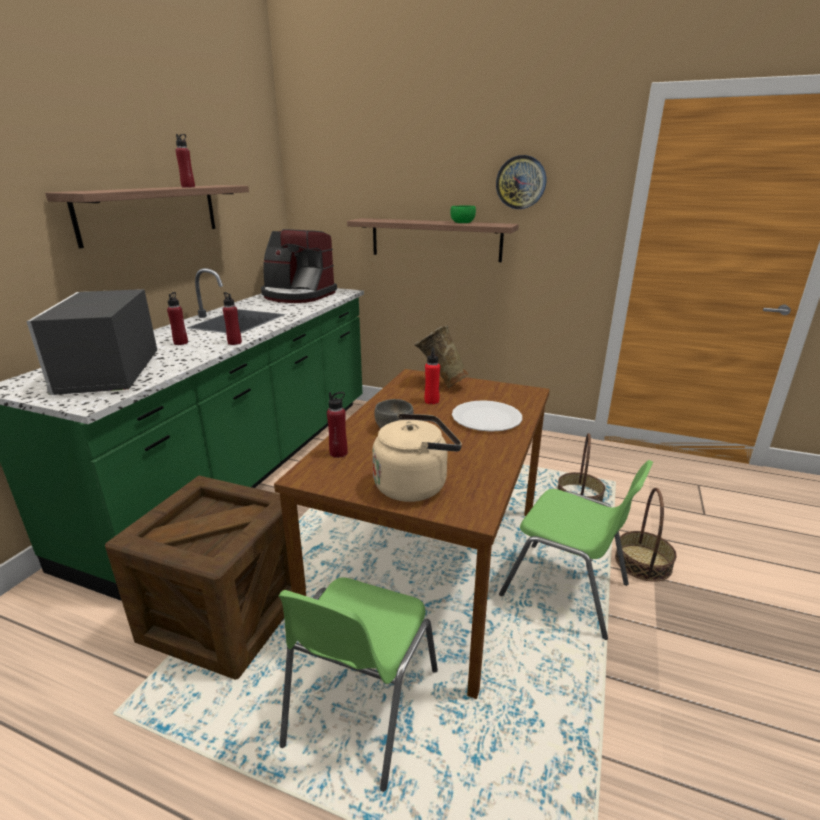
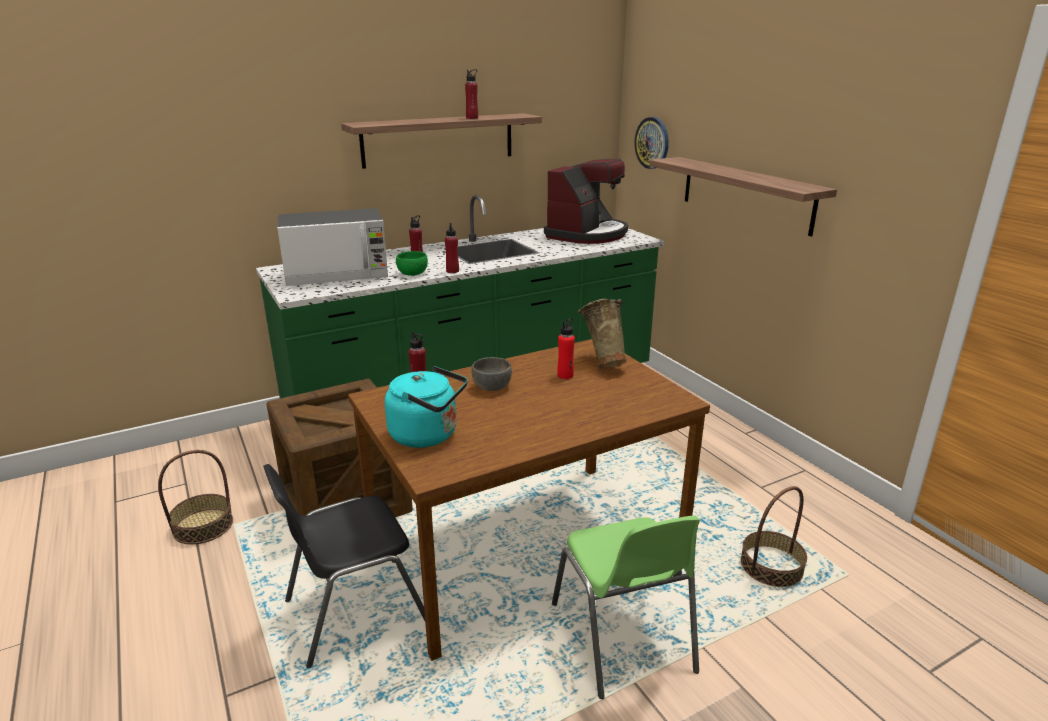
camera: 40 degrees right, 0 degrees up
(109, 373) = (337, 275): microwave -> microwave turned 135 degrees counterclockwise
(297, 295) = (587, 234): coffee machine -> coffee machine turned 120 degrees counterclockwise
(360, 707) = (353, 611): green chair -> black chair
(414, 485) = (428, 435): beige kettle -> turquoise kettle
(462, 223) = (765, 178): green bowl -> green bowl (412, 273)
(486, 418) = (585, 408): white plate -> none
(521, 182) = (846, 134): wall clock -> wall clock (652, 143)
(643, 562) = (750, 667): basket -> basket (203, 526)

